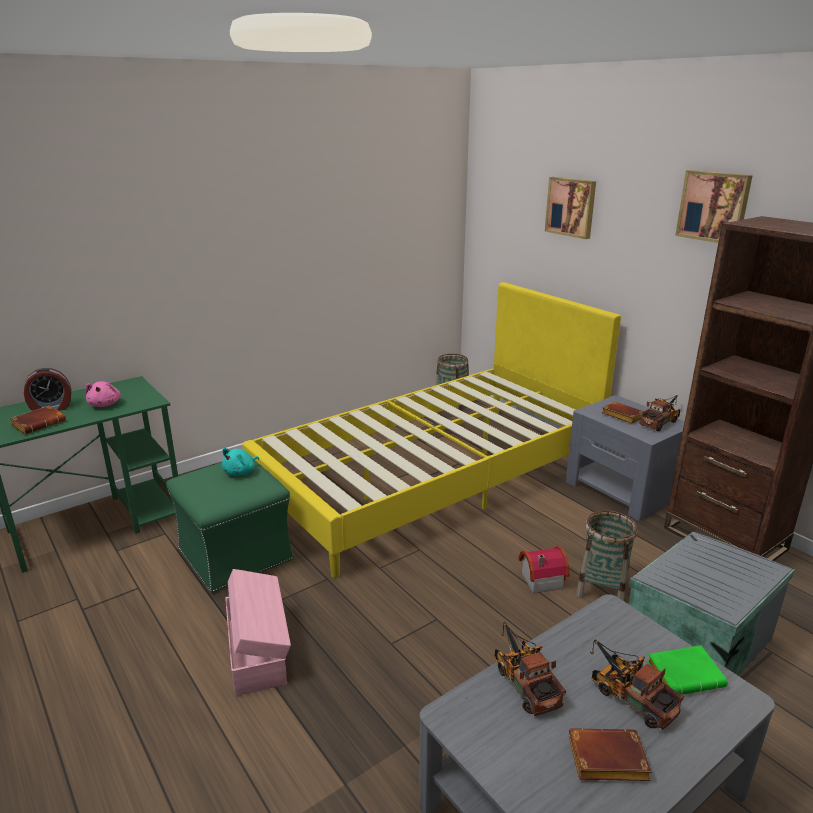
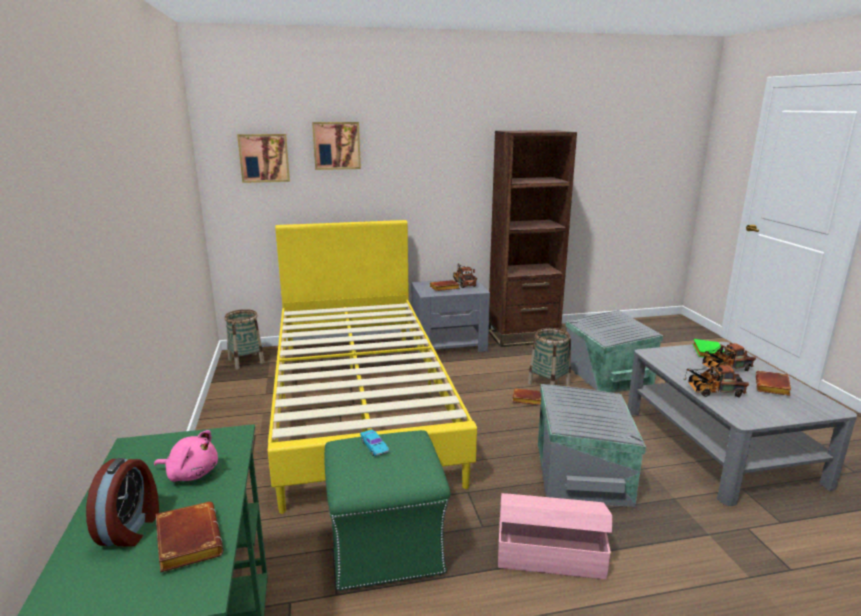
camera: 65 degrees left, 5 degrees down
(241, 472) = (374, 446): turquoise plush toy -> turquoise toy car
(410, 654) = (583, 472): none -> grey storage box
(539, 579) = (527, 400): toy house -> brown book
(714, 206) = (459, 129): picture -> picture (264, 158)

